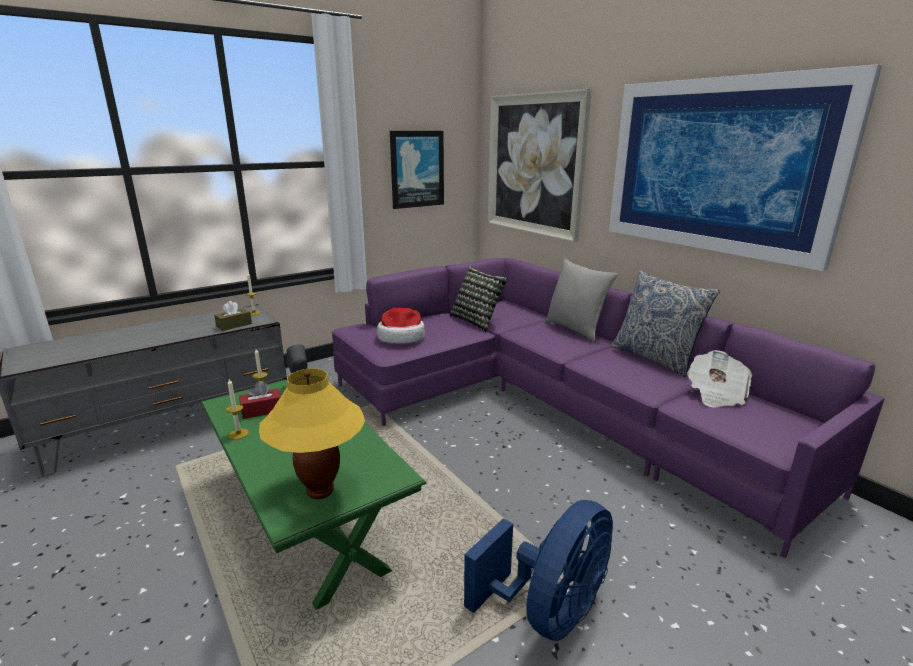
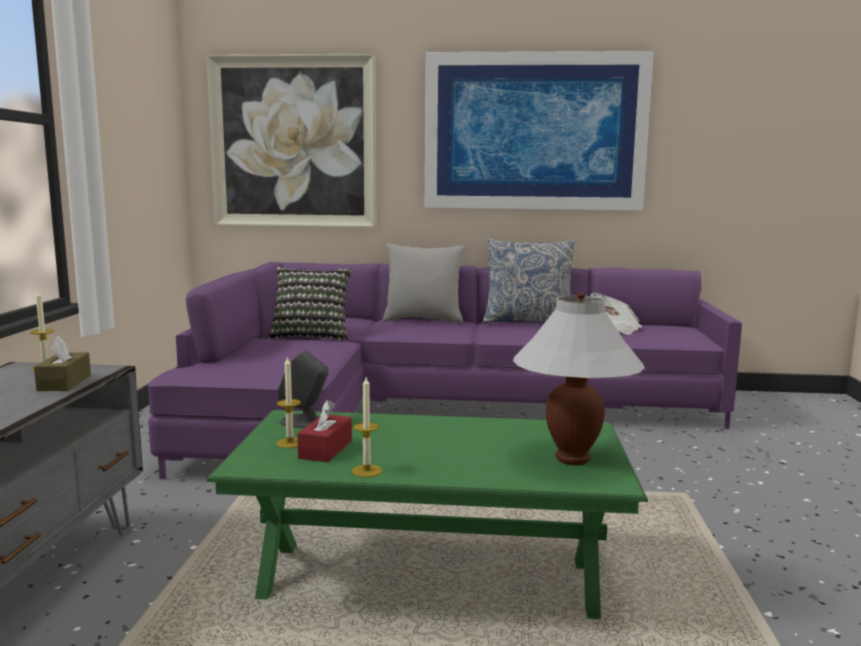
camera: 50 degrees left, 10 degrees down
(320, 491) = (573, 459): yellow table lamp -> white table lamp
(401, 337) = (279, 361): hat -> none
(417, 169) = (135, 144): picture -> none
(549, 611) = (709, 515): blue fan -> none

